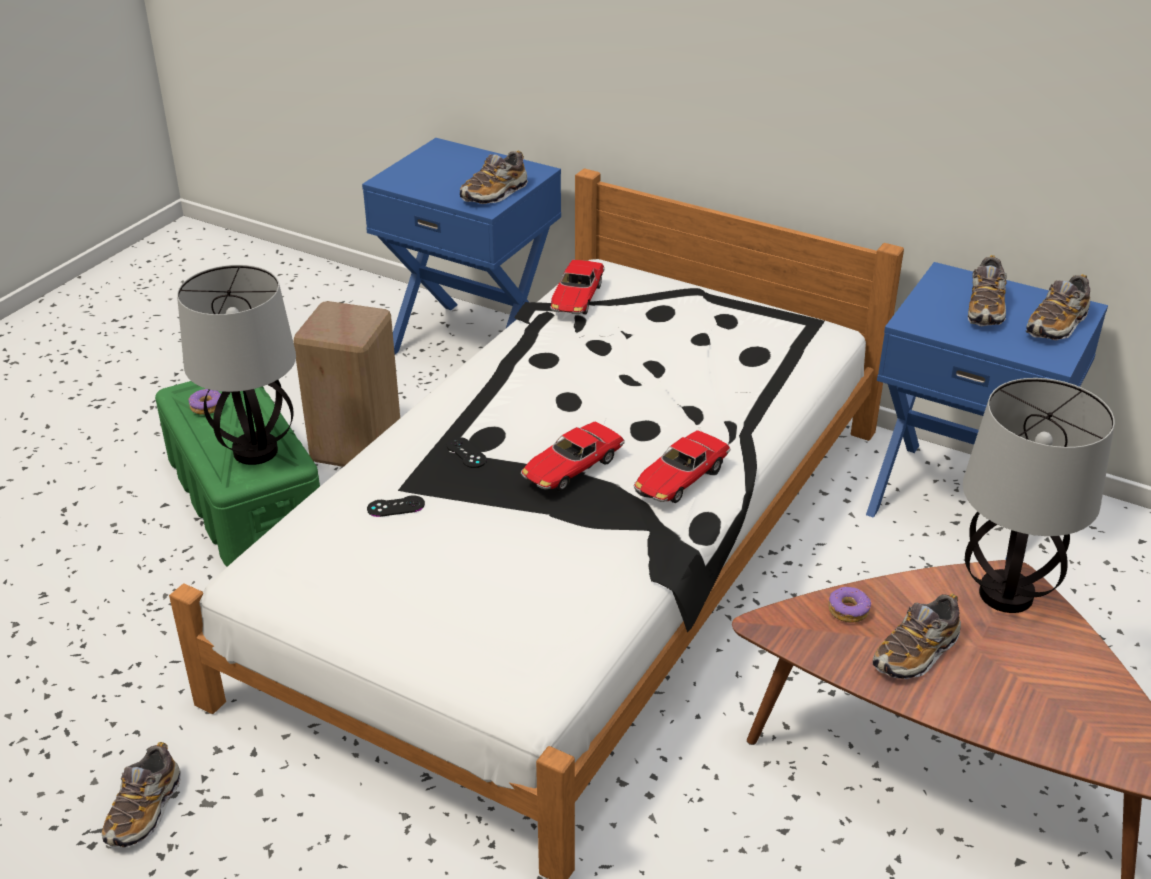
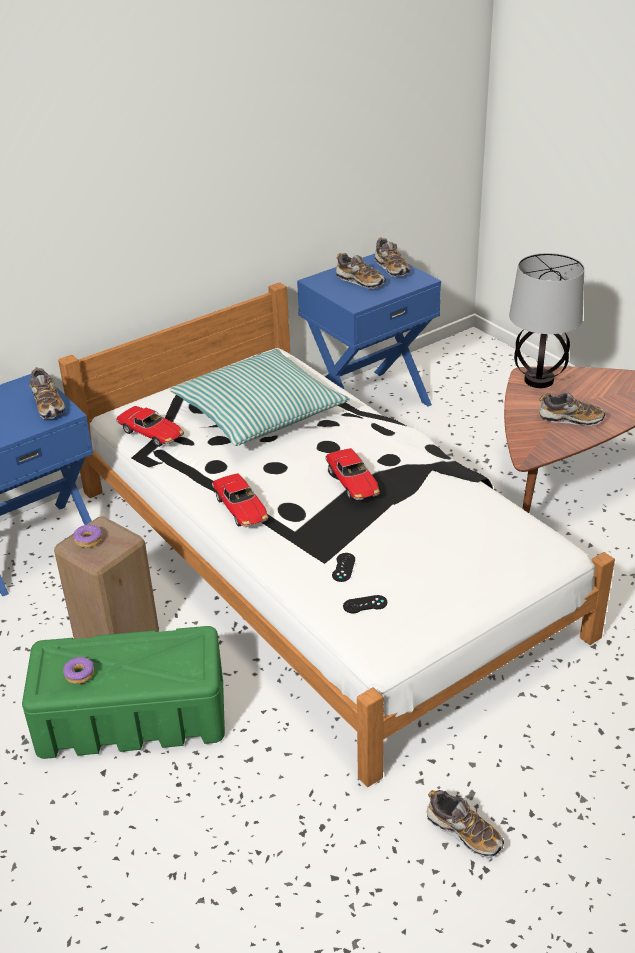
camera: 65 degrees left, 0 degrees up
(255, 452) = (169, 655): table lamp -> none
(466, 453) = (302, 524): black game controller -> black game controller (365, 604)
(680, 356) = (259, 412): none -> pillow
(680, 479) = (392, 445): toy car -> toy car (241, 509)
(848, 610) = (528, 429): donut -> donut (88, 540)
(916, 653) = (570, 419): shoe -> shoe turned 60 degrees counterclockwise

